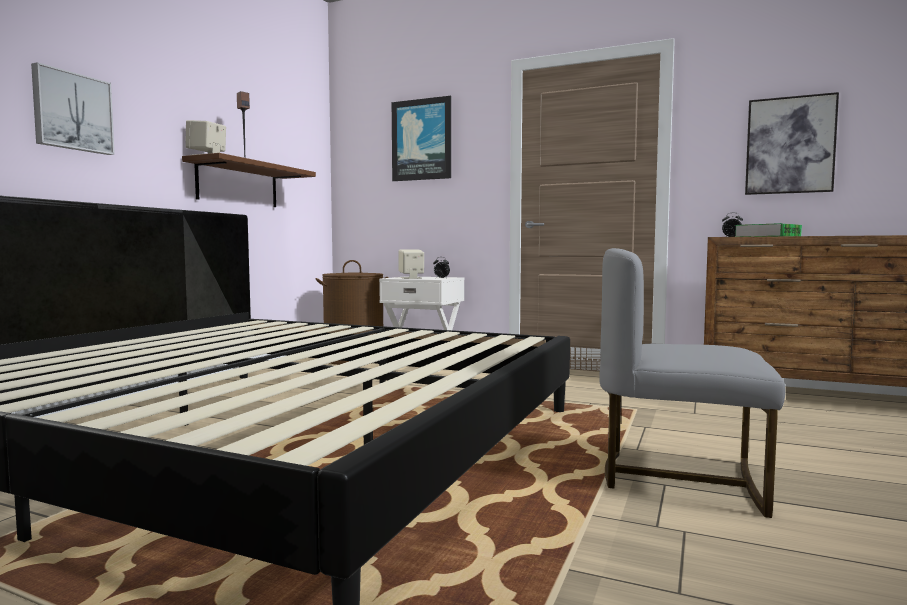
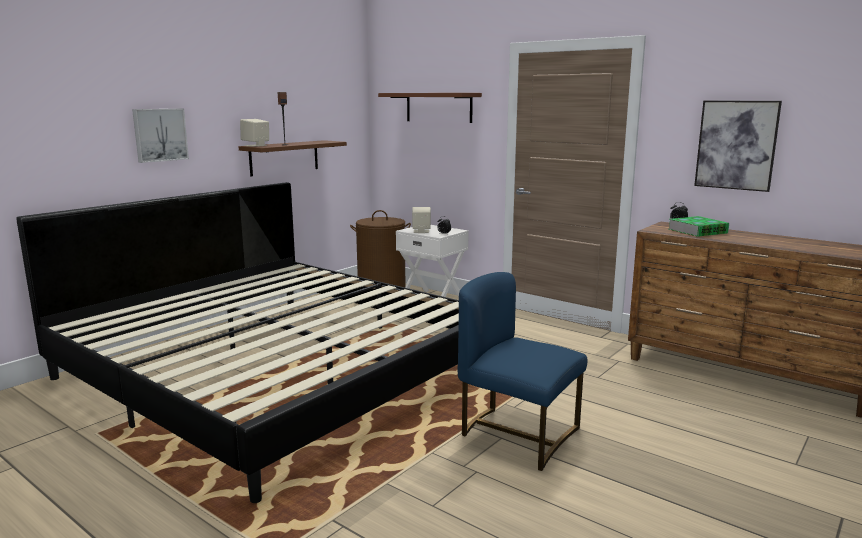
camera: 15 degrees right, 10 degrees up
(422, 140) = (438, 107): picture -> brown shelf
(680, 478) = (517, 434): grey chair -> blue chair

